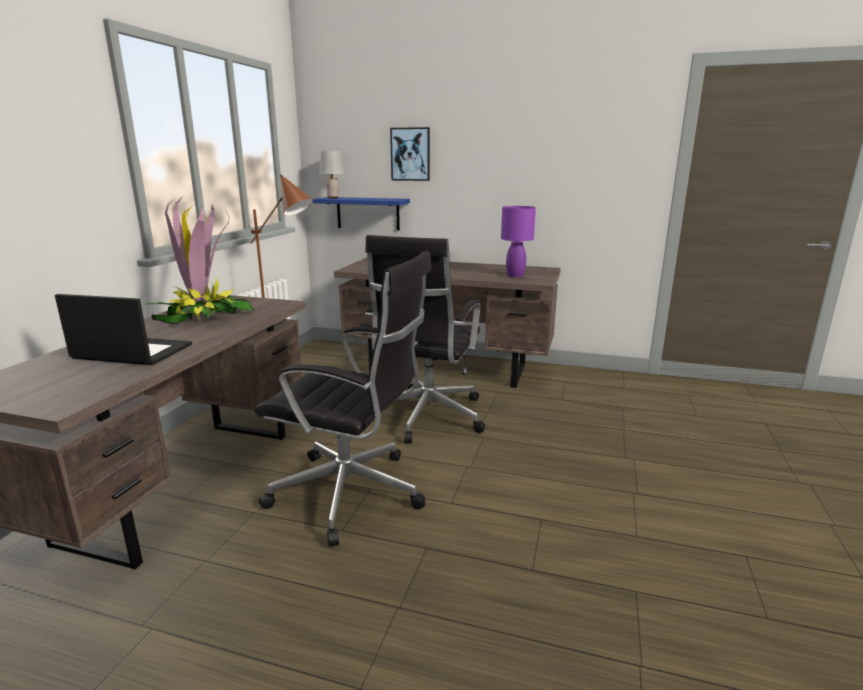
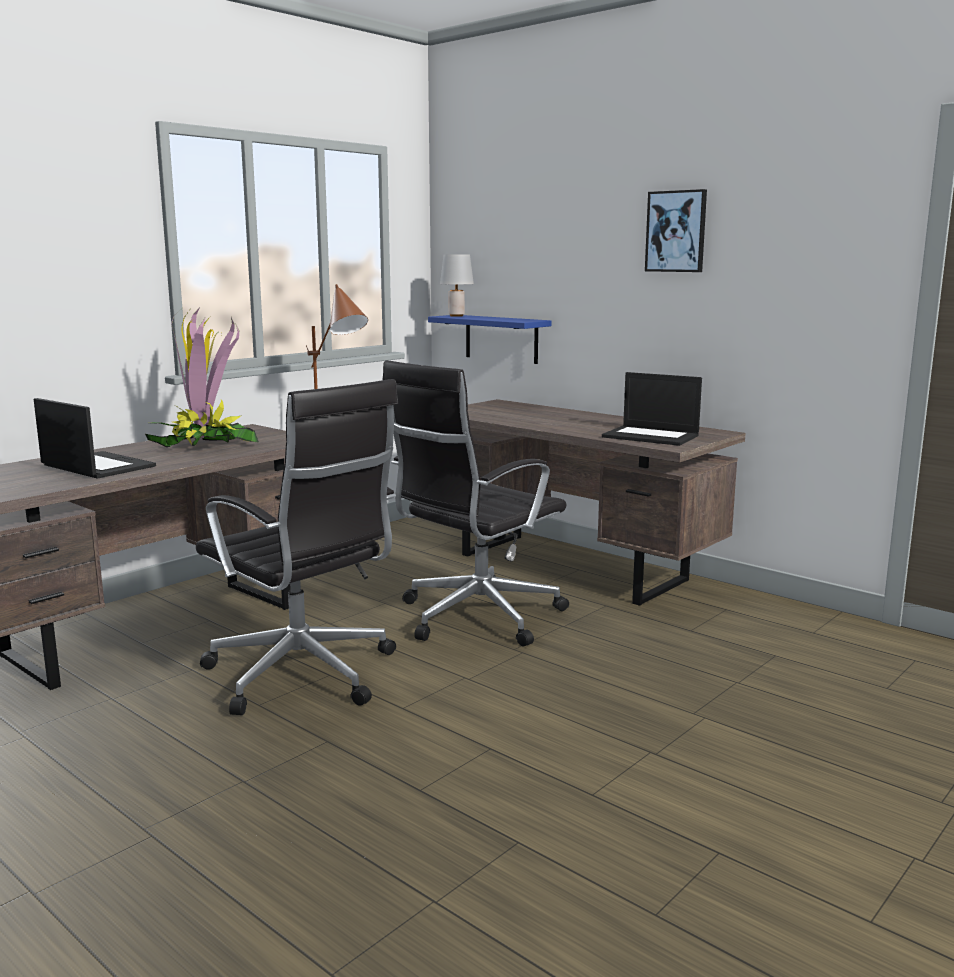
camera: 25 degrees right, 5 degrees down
(410, 154) = (554, 259): picture -> picture (676, 231)
(515, 275) = (652, 436): purple table lamp -> laptop

